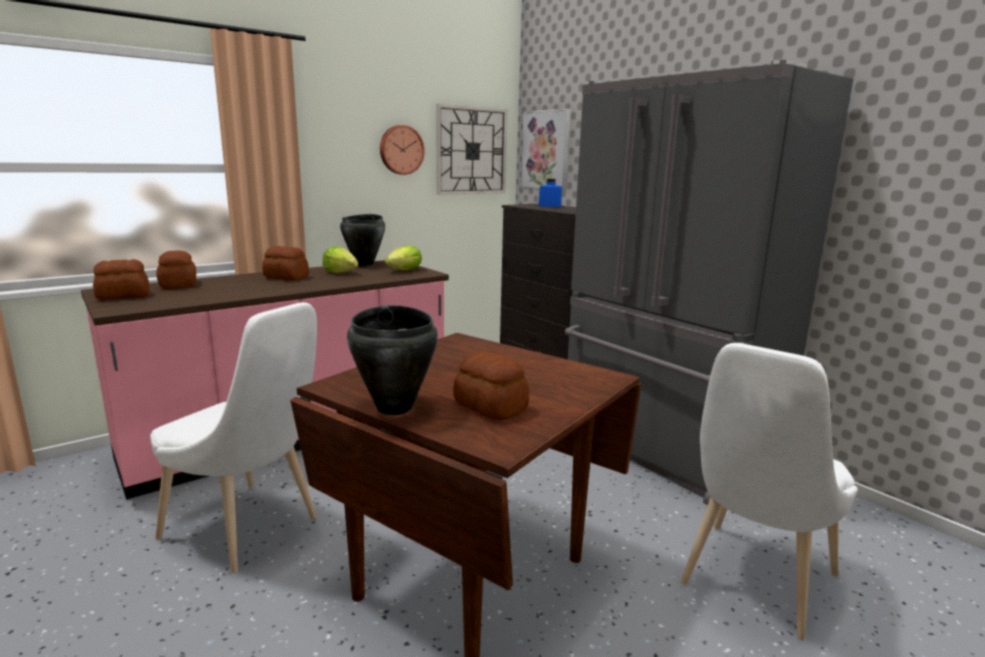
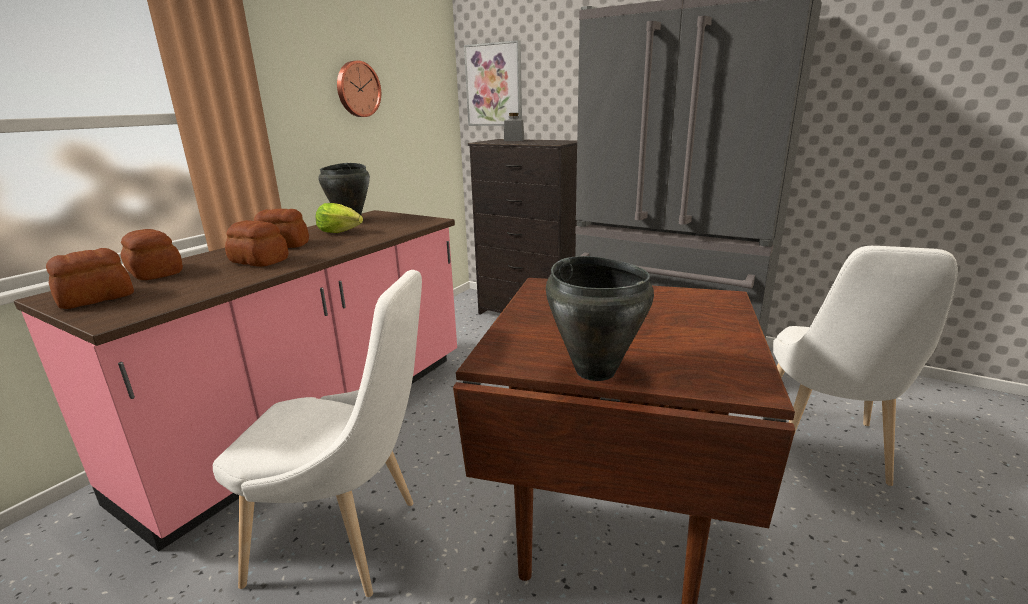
camera: 20 degrees left, 5 degrees up
(404, 270) = (404, 221): lettuce -> none
(471, 151) = (420, 88): wall clock -> none
(491, 406) = (679, 348): bread -> bread (259, 261)
(549, 206) = (514, 140): blue jar -> grey jar

